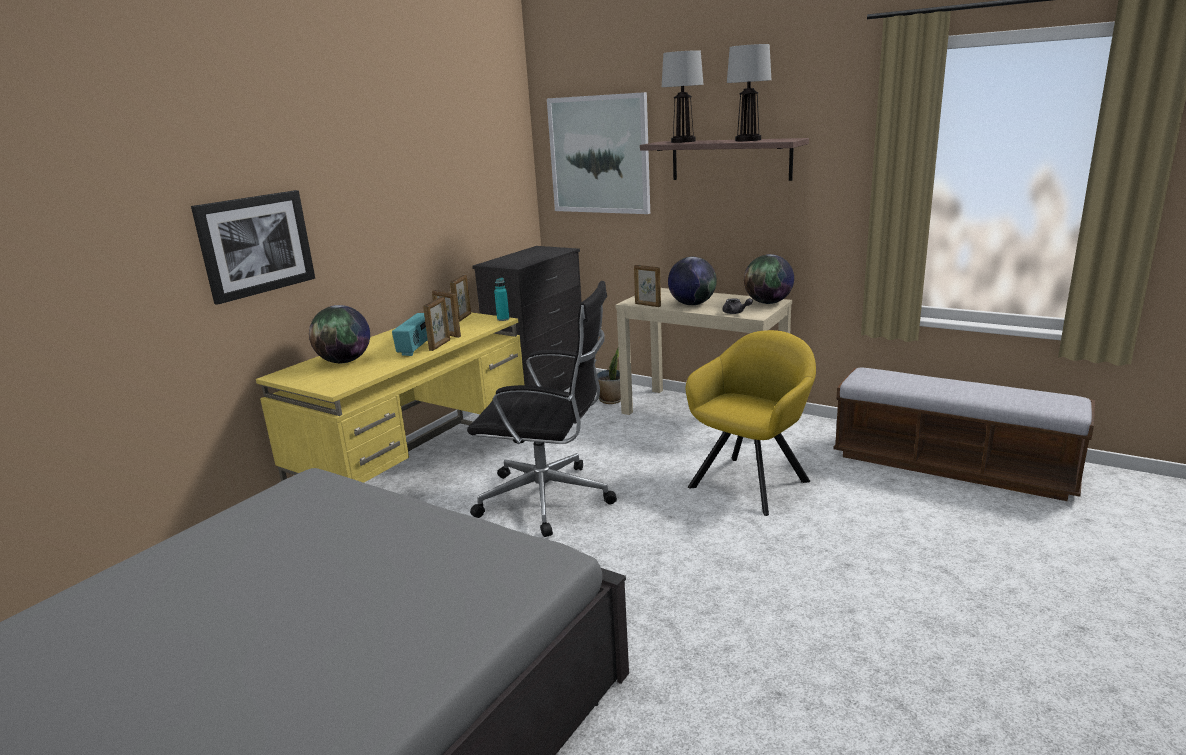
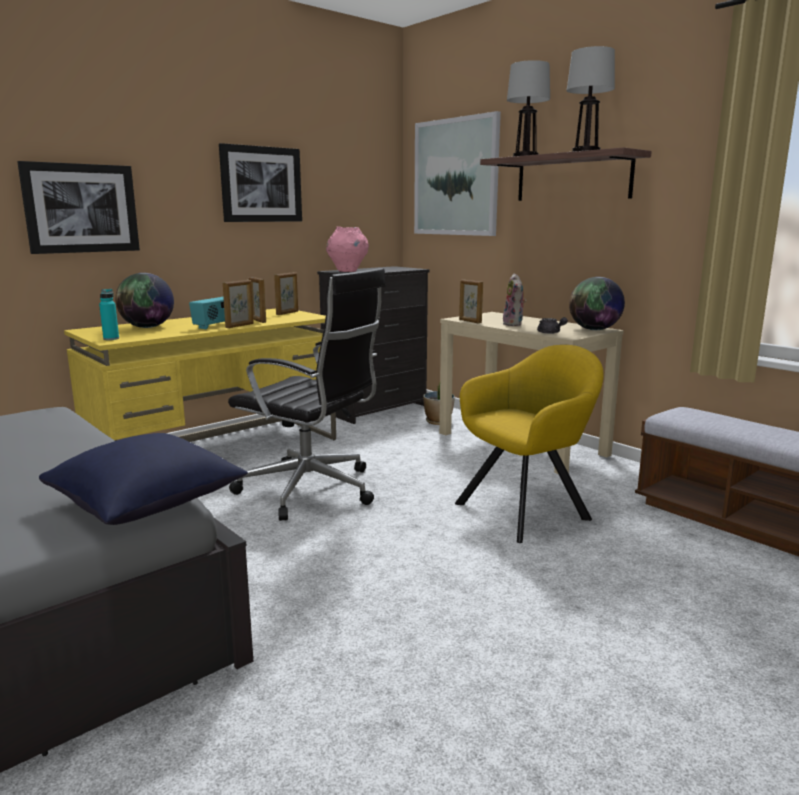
camera: 15 degrees right, 5 degrees down
(414, 185) = (261, 184): none -> picture
(503, 319) = (320, 316): turquoise bottle -> turquoise bottle (111, 339)
(505, 262) = (347, 271): none -> pink vase
(543, 564) = (147, 505): none -> blue pillow
(692, 304) = (514, 324): globe -> plush toy

